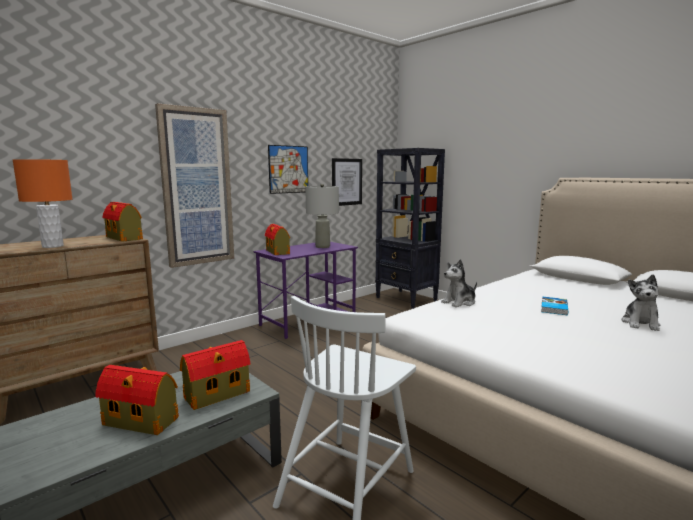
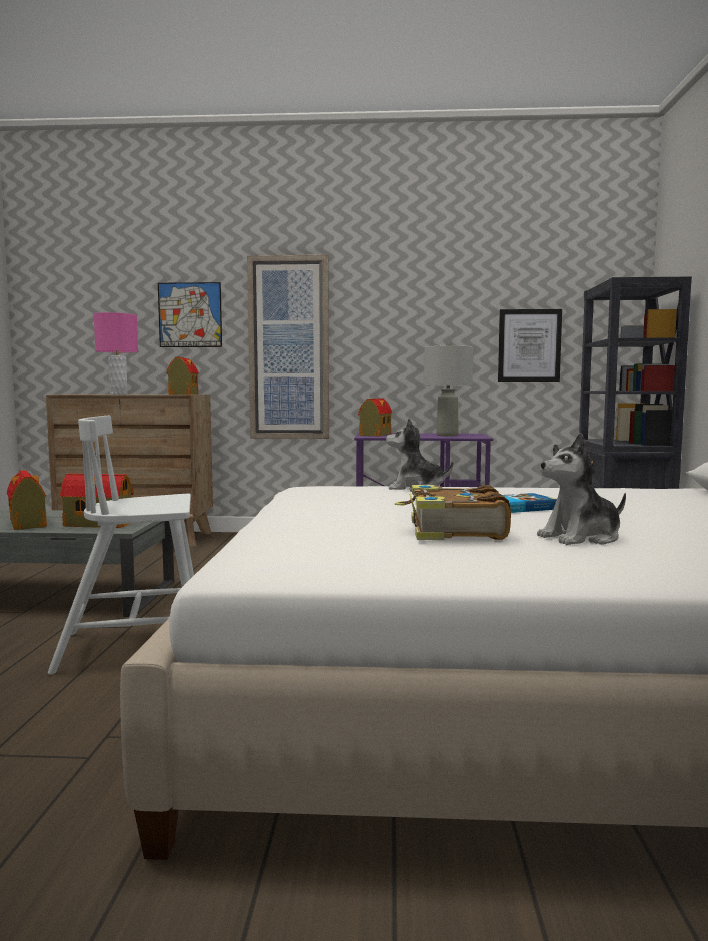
camera: 45 degrees right, 5 degrees down
(52, 246) = (118, 394): orange table lamp -> pink table lamp
(288, 169) = (420, 326): picture -> picture (190, 315)
(605, 335) = (454, 531): none -> book

